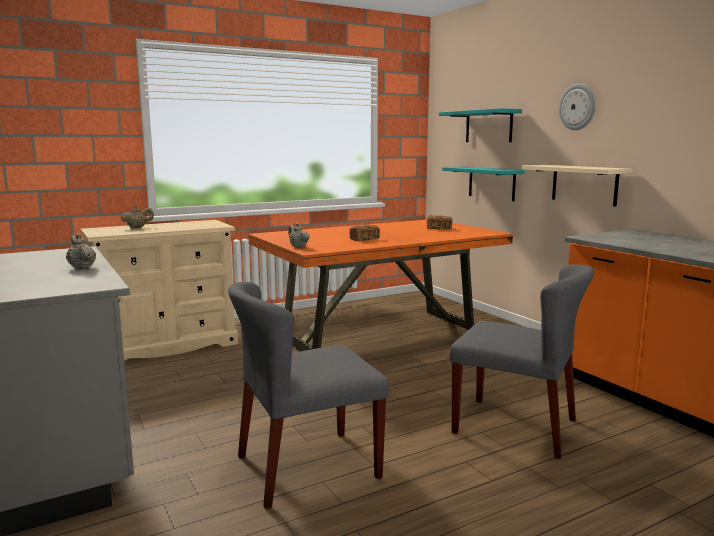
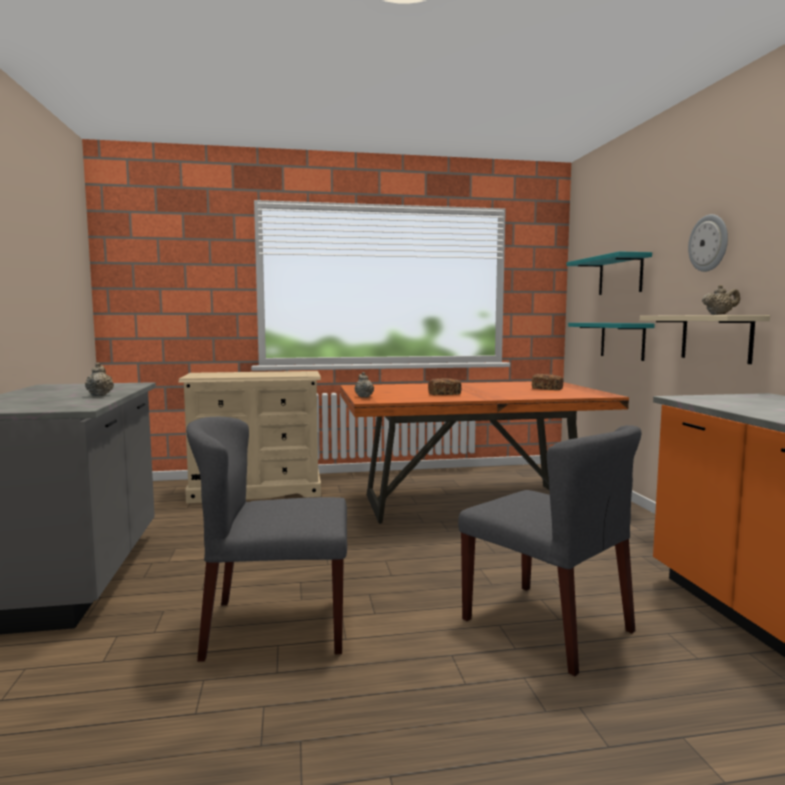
camera: 20 degrees right, 5 degrees down
(138, 227) = (235, 373): beige teapot -> beige teapot (719, 314)

